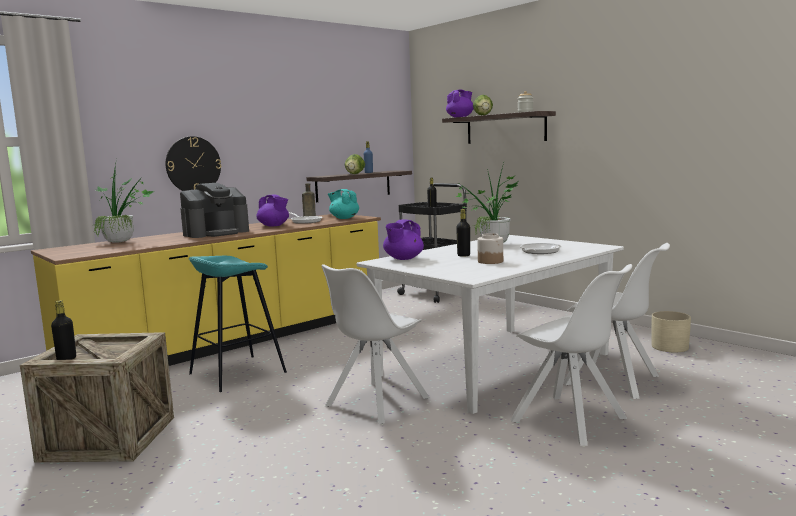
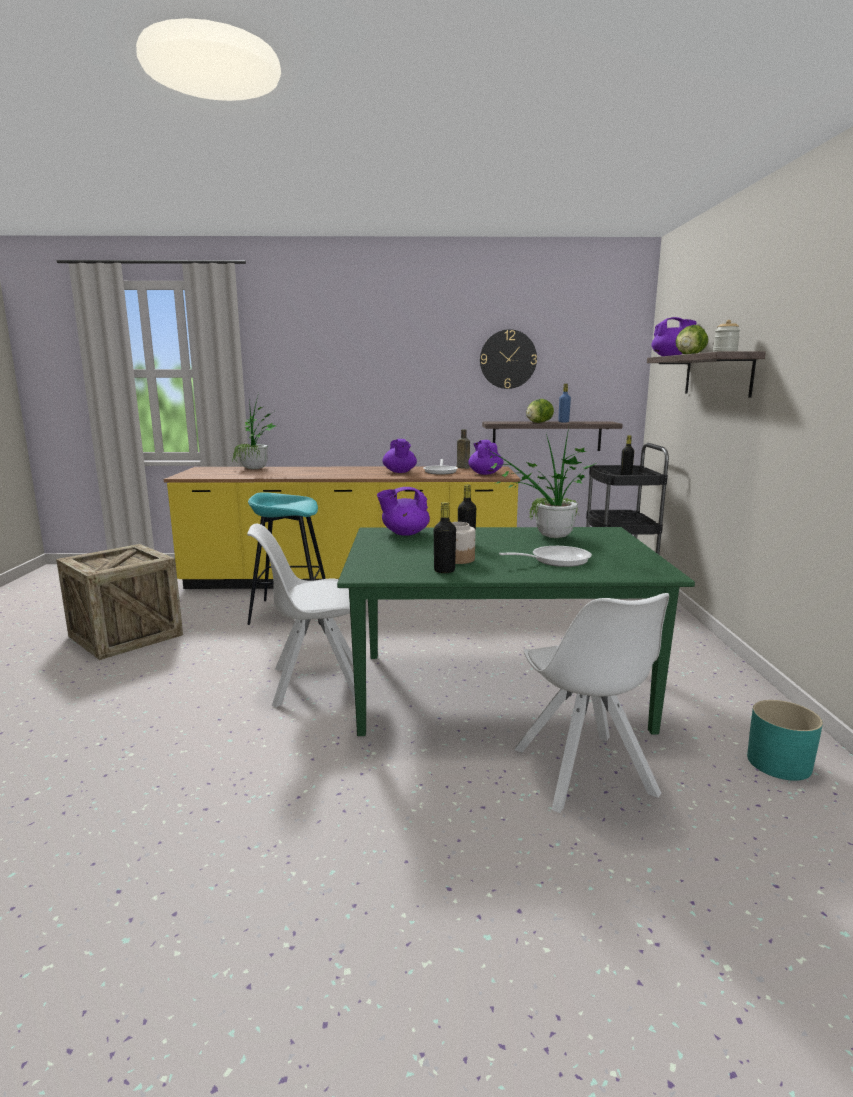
camera: 40 degrees right, 5 degrees up
(66, 359) = (91, 562): black bottle -> black bottle (444, 571)
(193, 165) = (352, 401): wall clock -> wall clock (508, 359)
(216, 233) = (335, 472): coffee machine -> none
(344, 218) = (485, 473): turquoise teapot -> purple teapot
(494, 364) = (498, 689): white dining table -> green dining table
(570, 420) = (423, 795): white chair -> none
(670, 347) = (779, 763): beige planter -> turquoise planter

